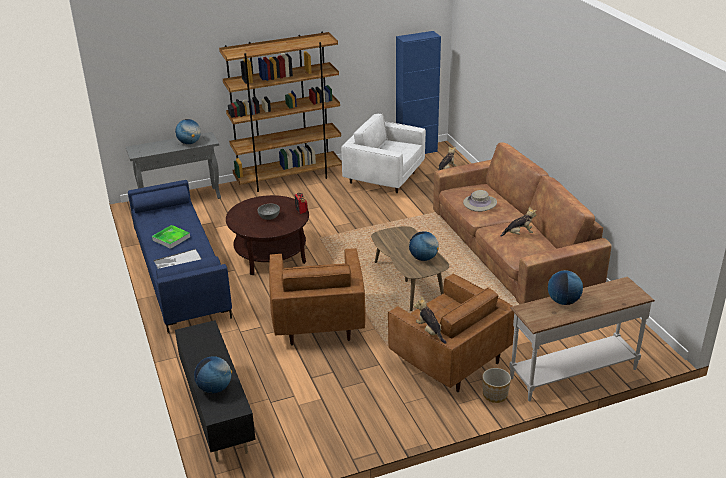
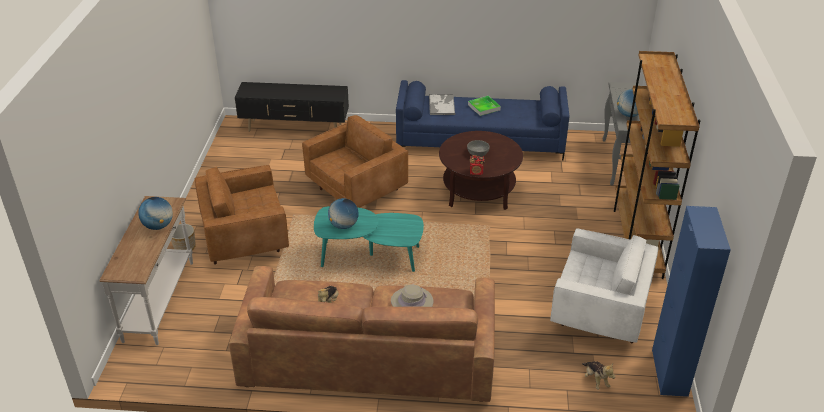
camera: 115 degrees right, 5 degrees up
(214, 388) = (270, 89): globe -> none
(318, 320) = (357, 190): brown armchair -> brown armchair turned 120 degrees clockwise
(384, 178) = (599, 313): white armchair -> white armchair turned 60 degrees clockwise
(408, 282) = (369, 256): brown coffee table -> turquoise coffee table
(430, 331) = (223, 174): plush toy -> none

